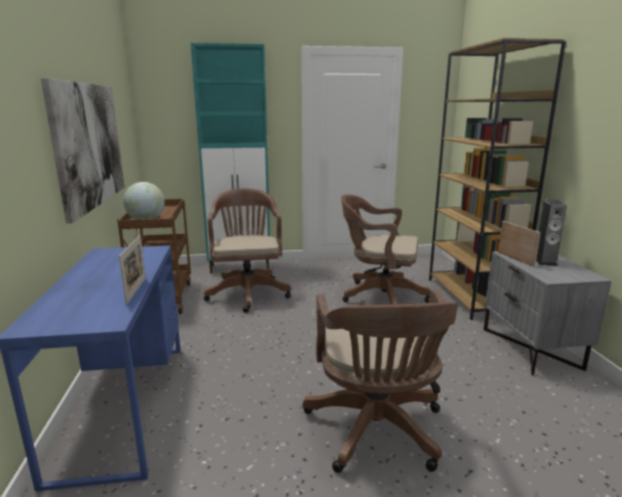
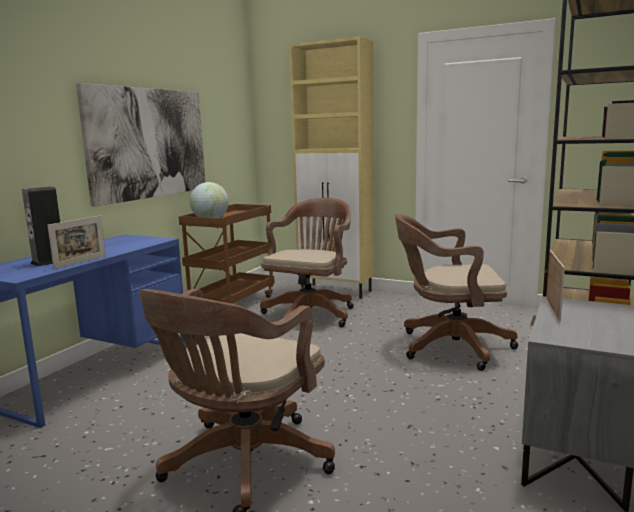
camera: 35 degrees right, 5 degrees down
(241, 268) = (337, 291): turquoise cabinet -> beige cabinet
(379, 296) = (448, 347): brown office chair -> brown office chair turned 45 degrees counterclockwise
(545, 261) = (597, 318): speaker -> speaker (49, 262)

